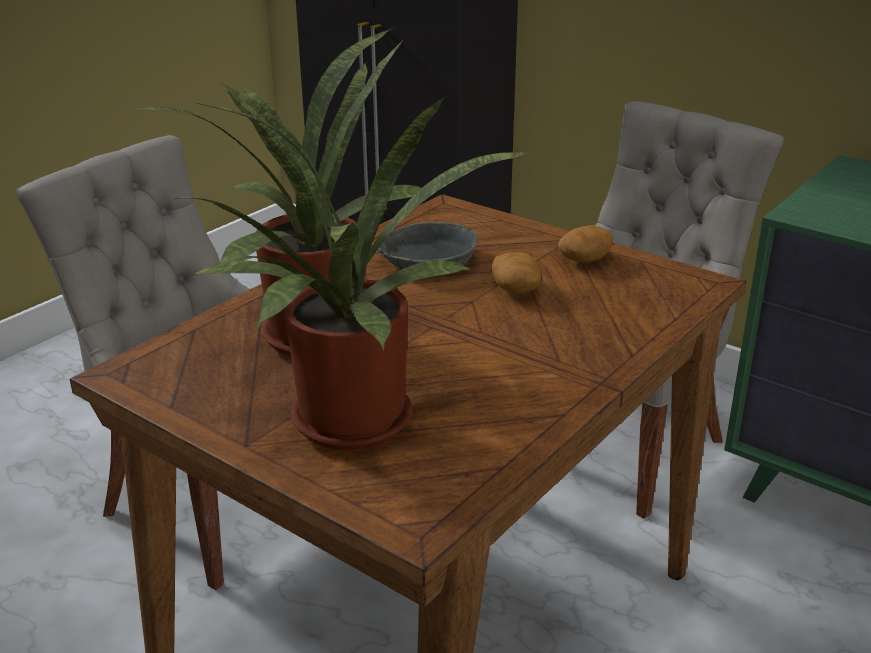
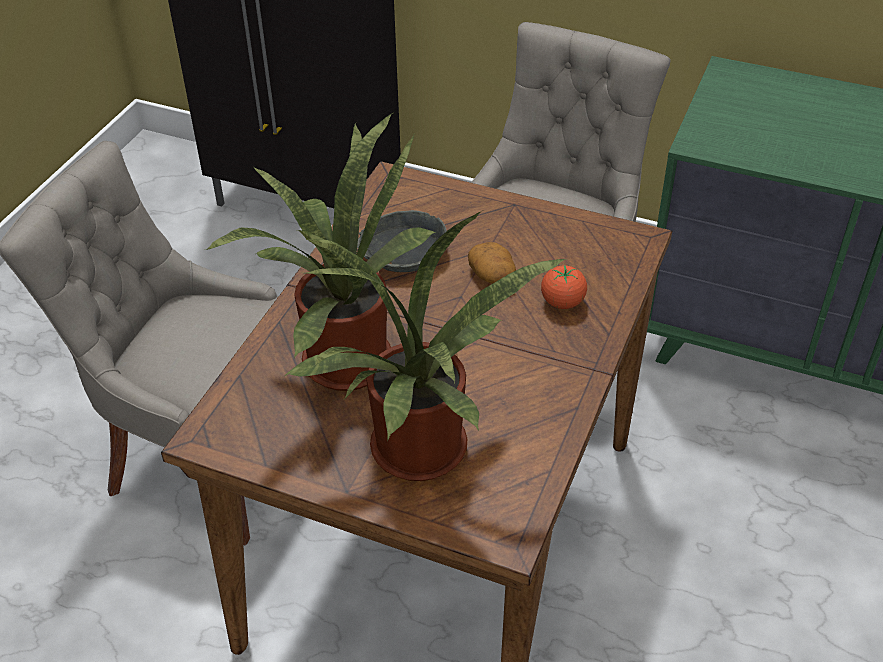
camera: 15 degrees left, 15 degrees up
(584, 259) = (536, 228): potato -> none
(587, 321) = (562, 302): none -> tomato

